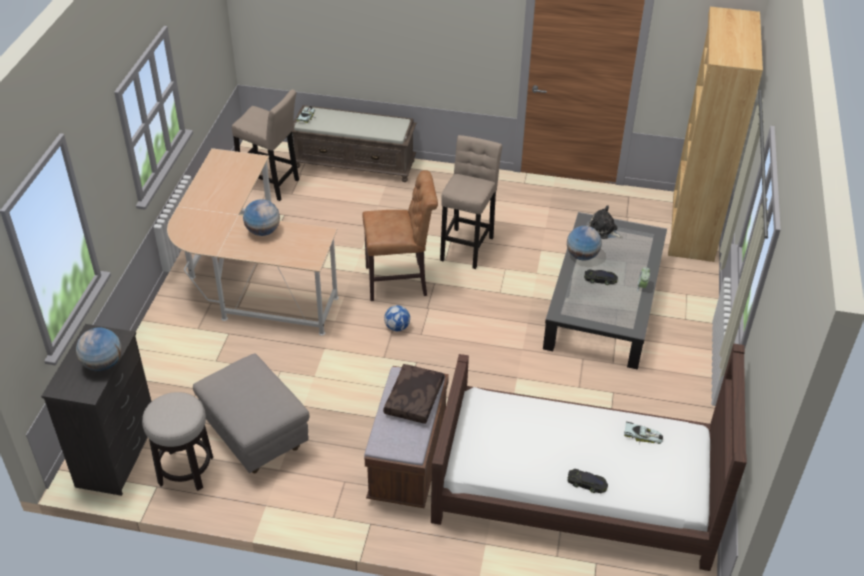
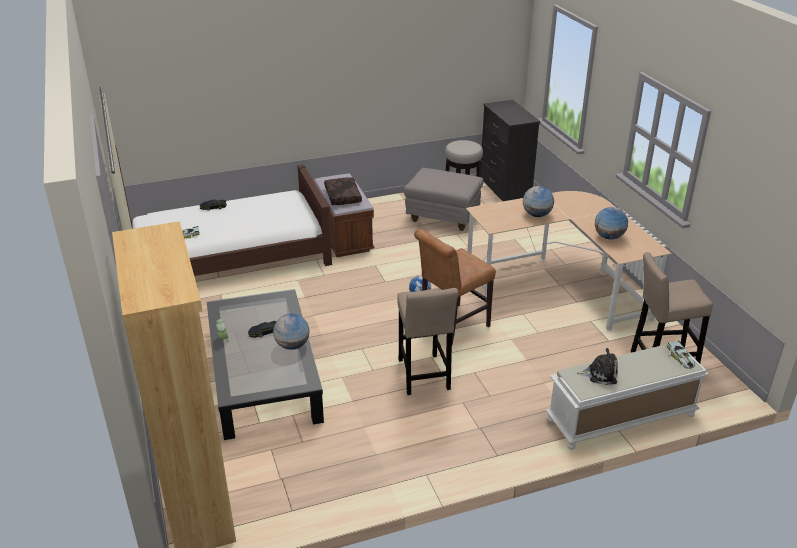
camera: 150 degrees right, 10 degrees down
(103, 364) = (503, 113): globe -> globe (608, 237)
(355, 163) = (620, 418): brown bench -> white bench
(603, 230) = (284, 378): plush toy -> plush toy (600, 374)

